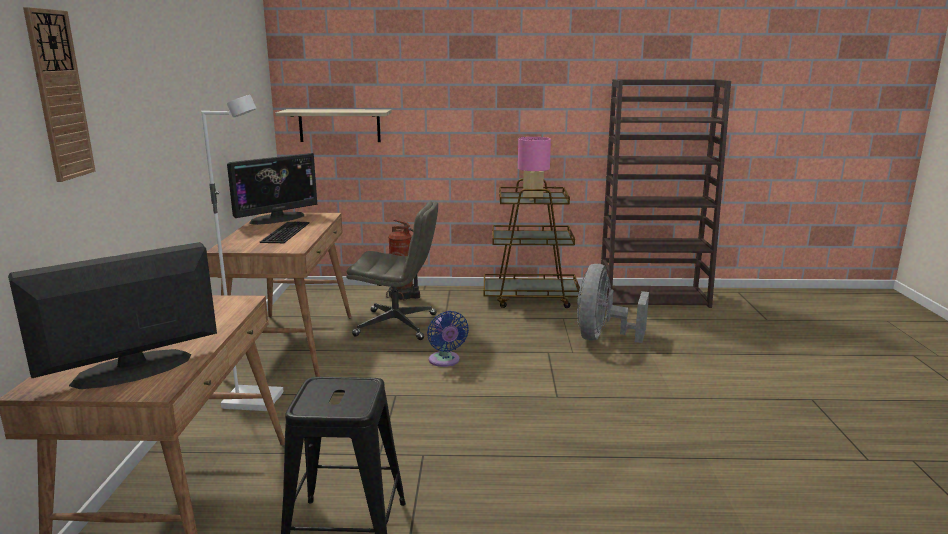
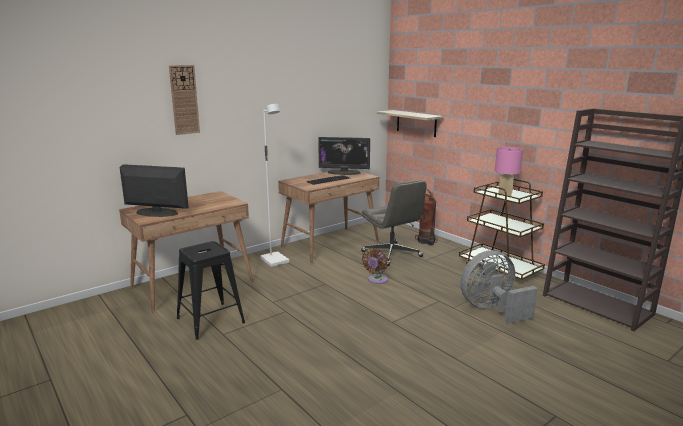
camera: 50 degrees right, 0 degrees up
(445, 361) = (376, 280): blue fan -> brown fan

